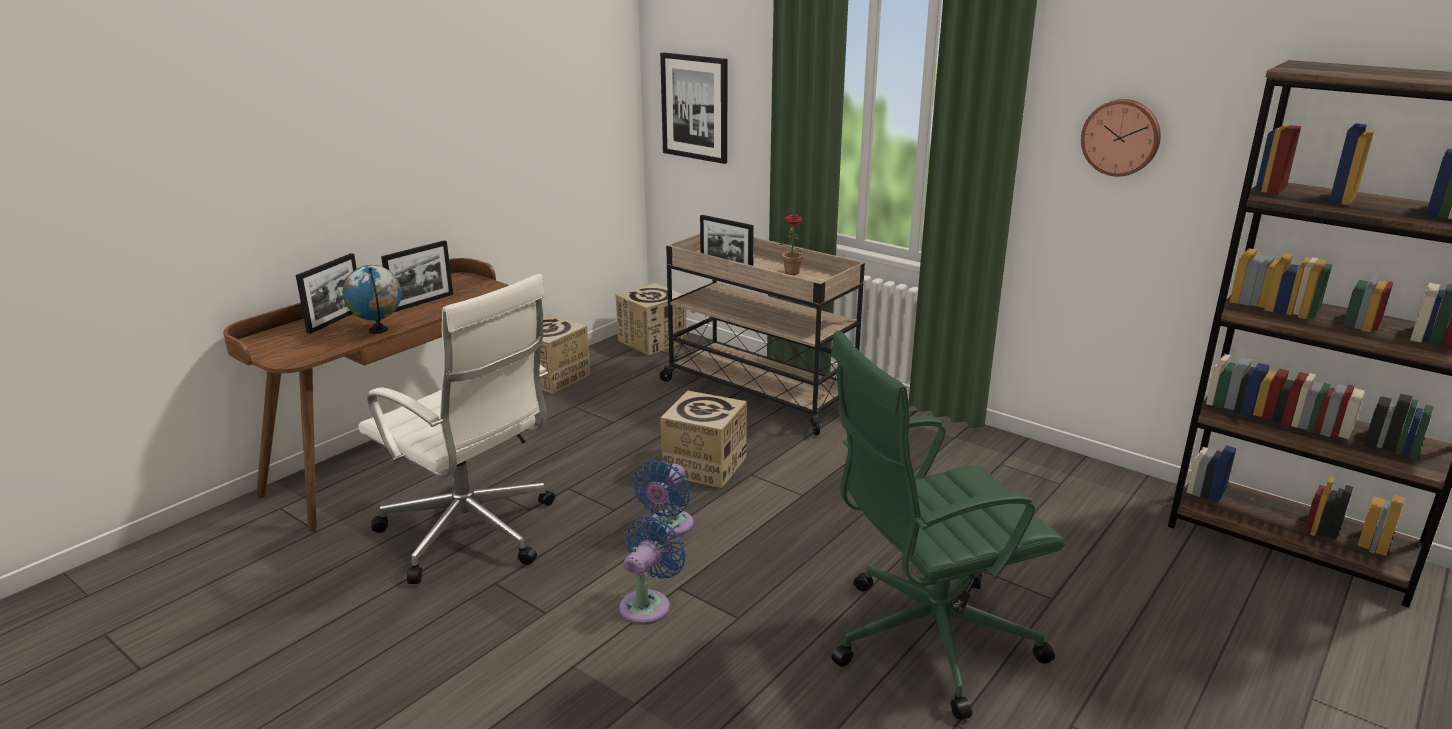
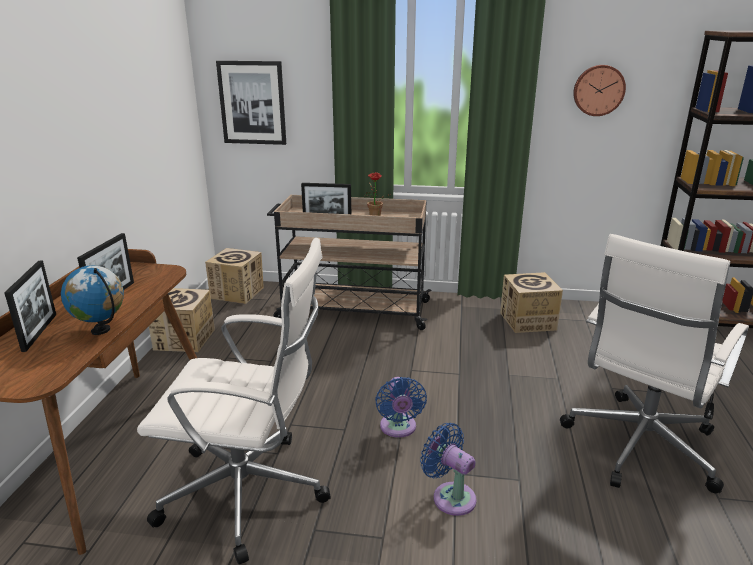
camera: 30 degrees left, 0 degrees up
(648, 604) = (450, 496): blue fan -> blue fan turned 45 degrees counterclockwise
(704, 466) = (373, 374): cardboard box -> cardboard box (527, 321)
(926, 640) = (639, 447): green office chair -> white office chair

